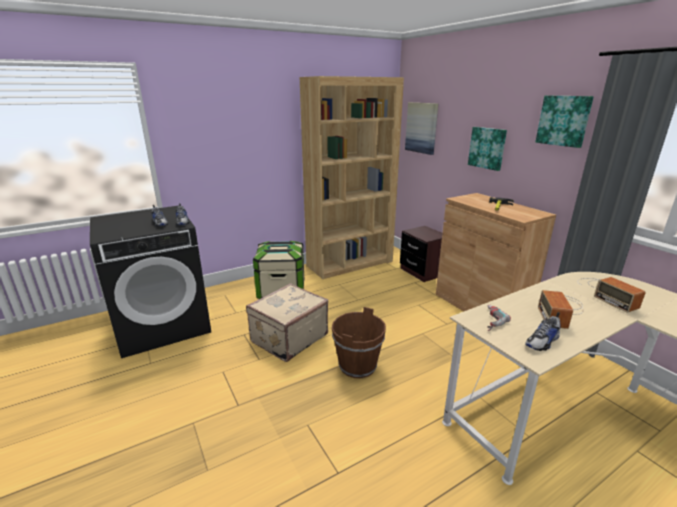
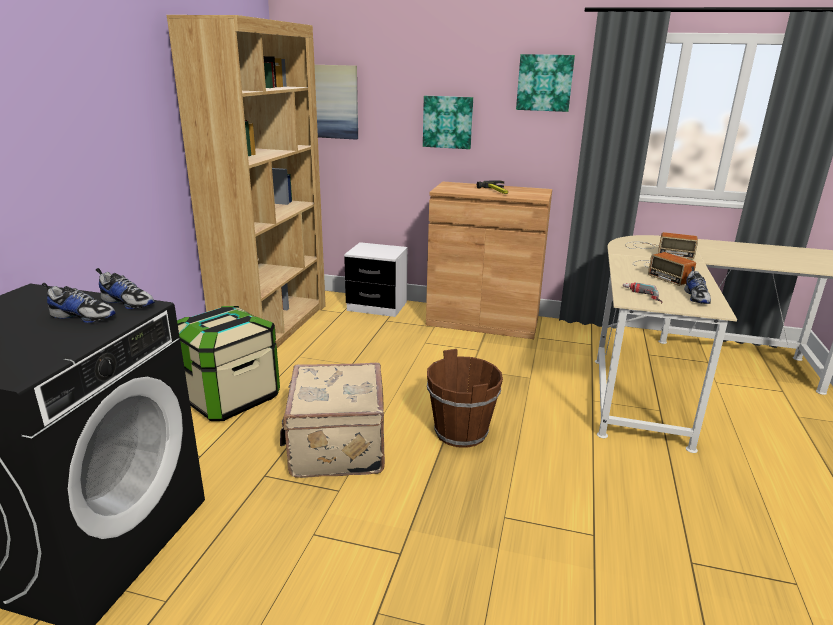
camera: 45 degrees left, 0 degrees up
(422, 272) = (377, 306): brown nightstand -> white nightstand

